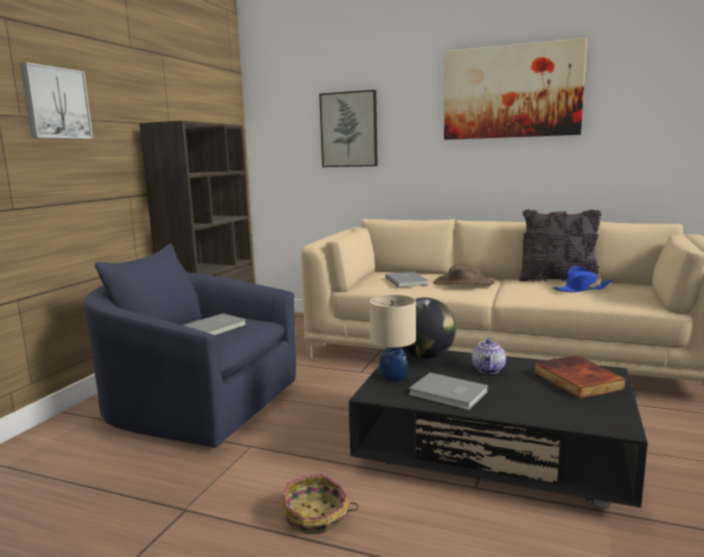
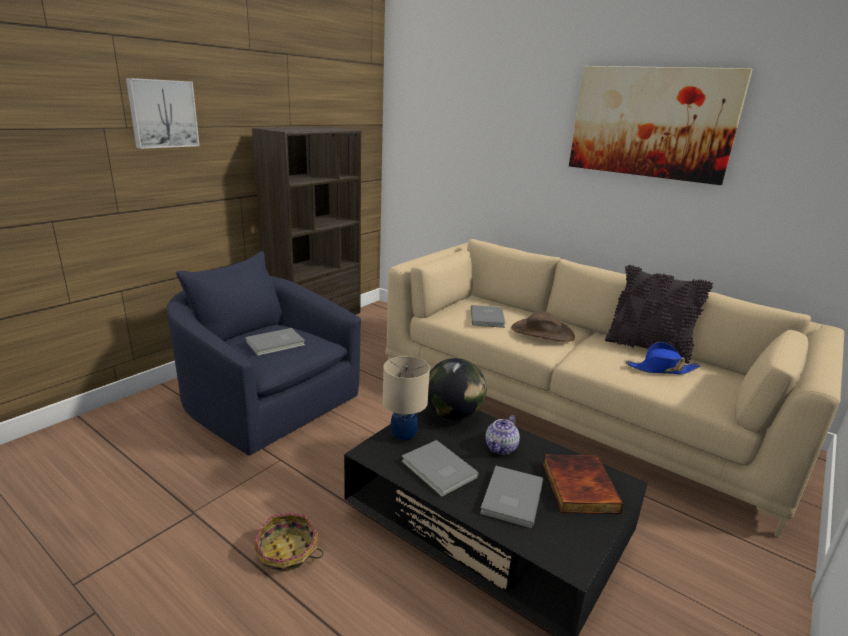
camera: 15 degrees right, 10 degrees up
(349, 129) = (476, 140): picture -> none
(528, 398) = (510, 498): none -> grey book

